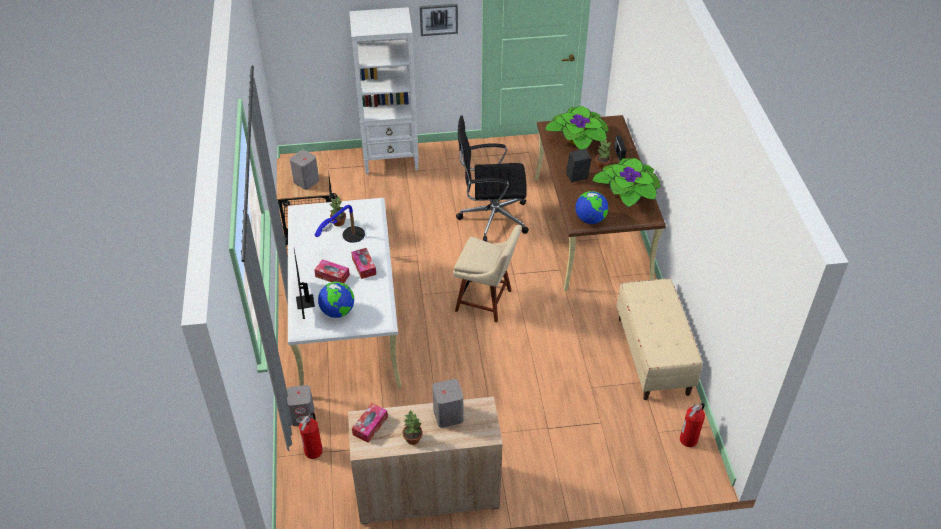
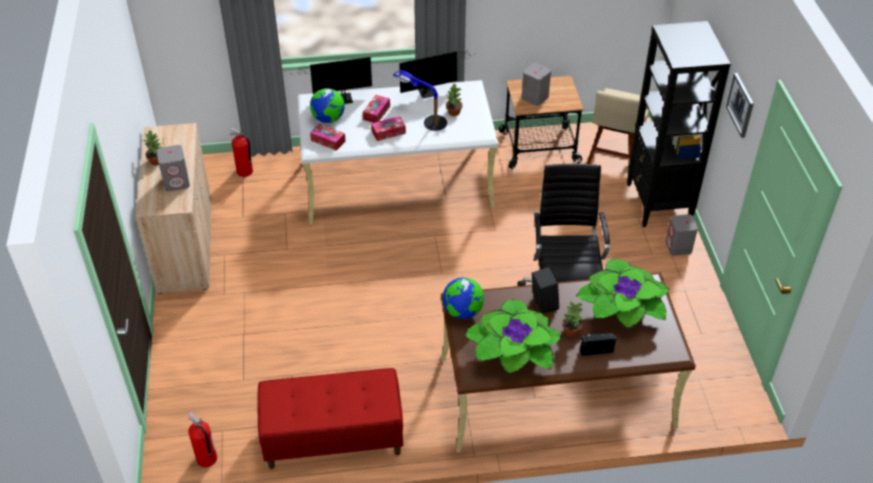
camera: 90 degrees right, 0 degrees up
(303, 416) = (284, 162): grey speaker -> grey speaker (678, 247)
(304, 238) = (431, 92): none -> monitor
(370, 426) = (176, 136): tissue box -> tissue box (328, 141)
(391, 159) = (658, 203): white bookcase -> black bookcase
(486, 301) = (424, 288): beige chair -> beige chair (613, 157)
(653, 355) = (333, 438): beige bench -> red bench

